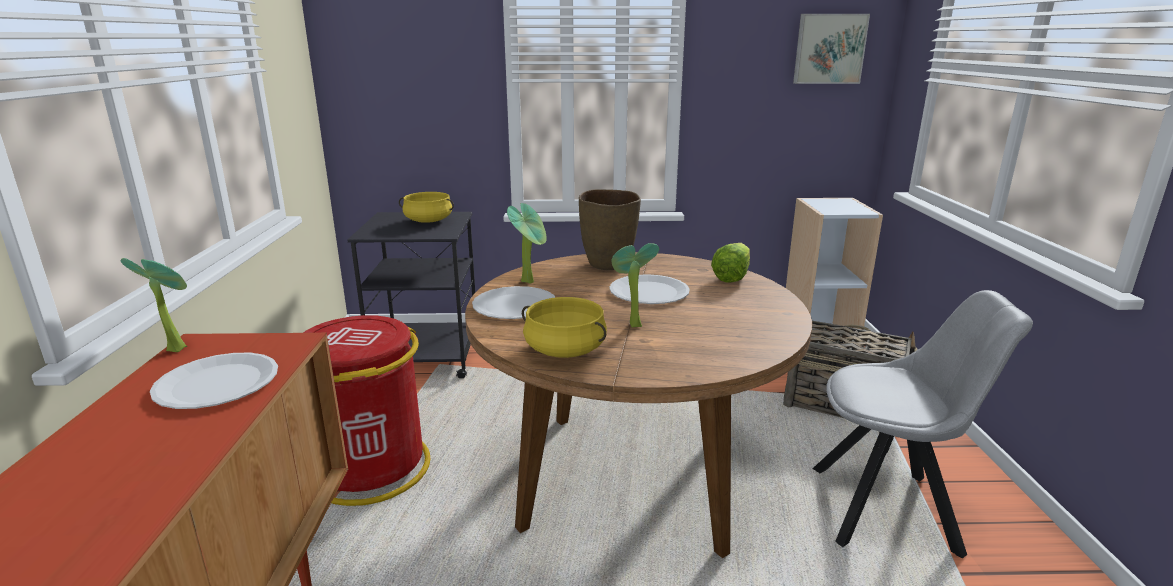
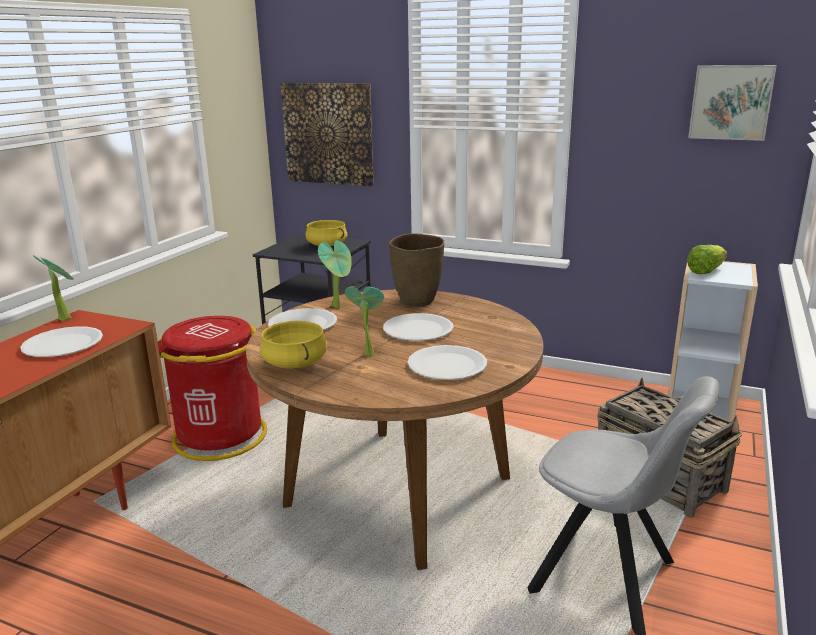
camera: 25 degrees right, 0 degrees up
(403, 93) = (328, 134): none -> picture
(729, 322) = (447, 365): none -> white plate
(732, 276) = (509, 327): lettuce -> lettuce (705, 271)

